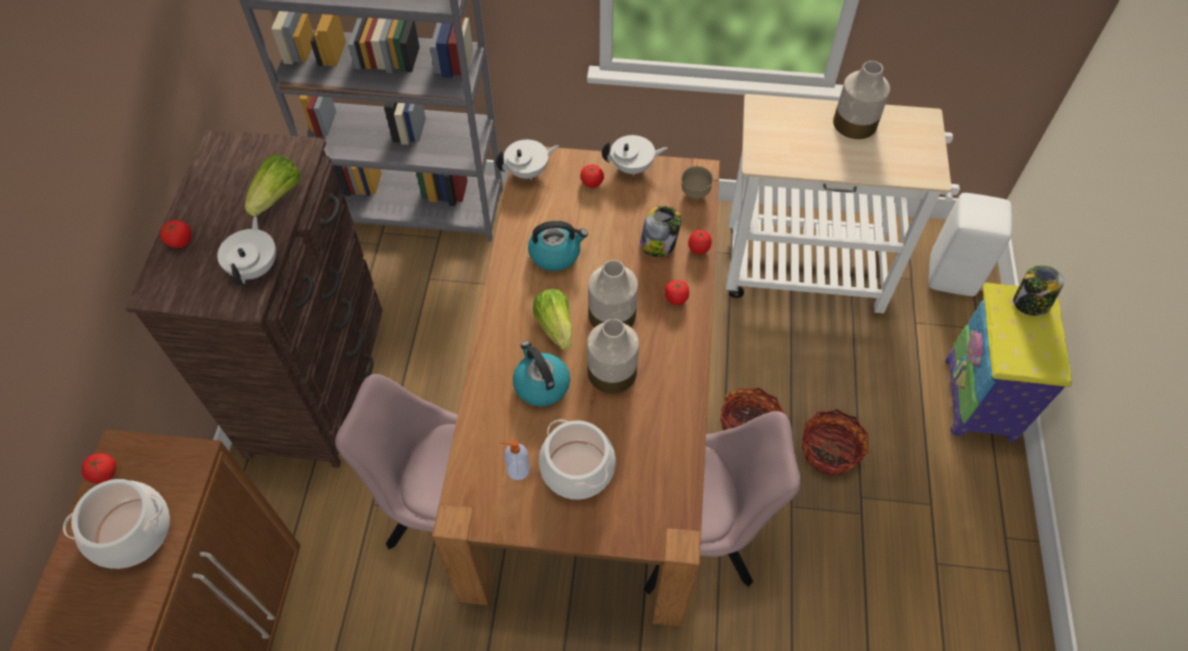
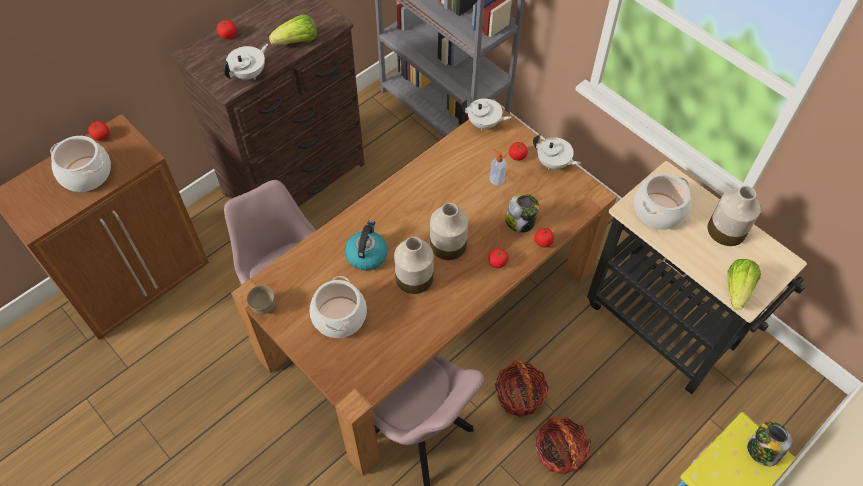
camera: 40 degrees right, 0 degrees up
(517, 470) = (307, 292): soap dispenser -> soap dispenser (496, 179)
(555, 254) = (451, 184): kettle -> none
(555, 326) = (408, 227): lettuce -> lettuce (737, 289)
(695, 193) = (577, 206): brown bowl -> brown bowl (263, 307)
(785, 144) = (658, 211): none -> cooking pot
(807, 271) = (662, 326): white cart -> black cart
(952, 276) = (773, 408): white stool -> none

